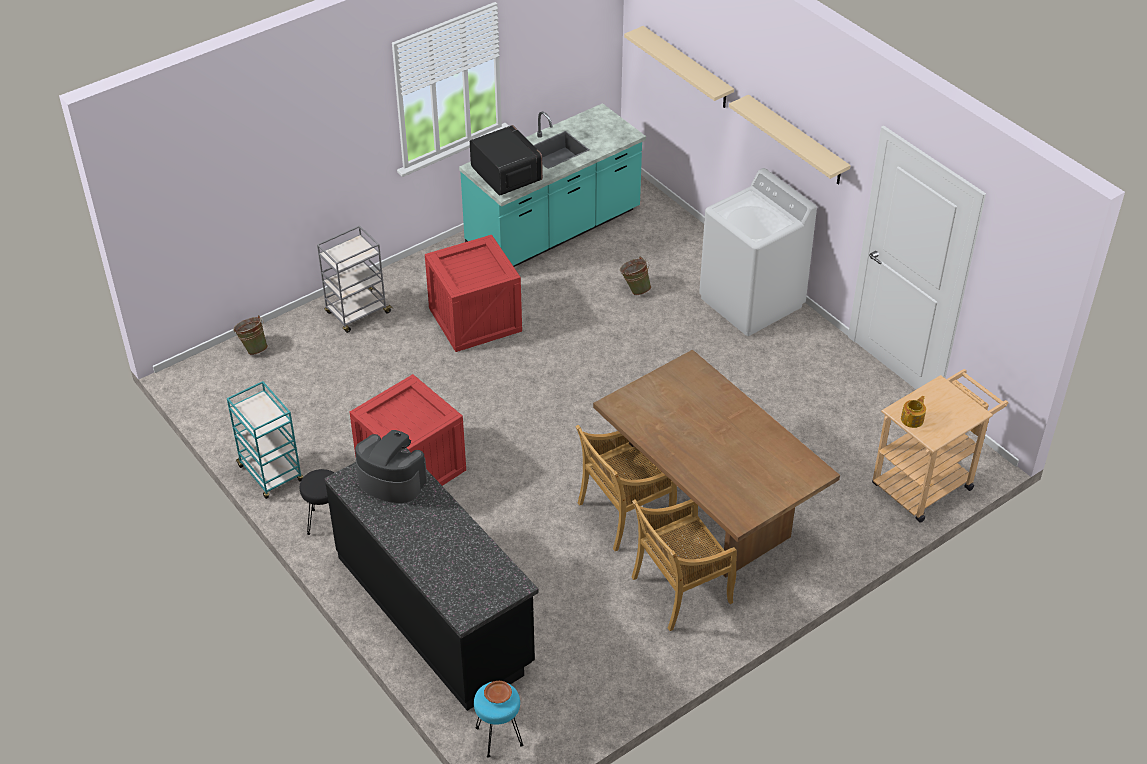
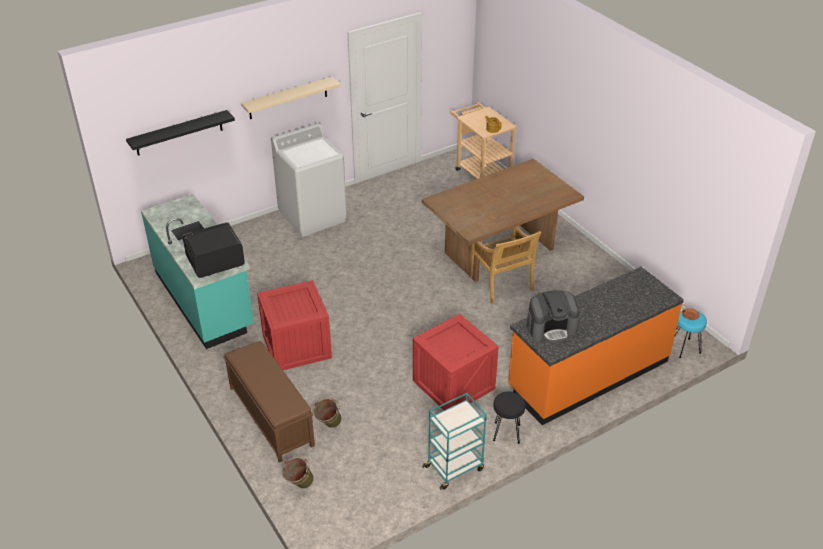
camera: 85 degrees left, 5 degrees down
(357, 313) = (270, 416): grey cart -> brown bench
(391, 480) = (551, 328): coffee machine -> coffee machine turned 135 degrees counterclockwise
(435, 610) = (587, 374): black counter -> orange counter
(635, 289) = (285, 264): green bucket -> green bucket (328, 425)
(680, 591) = (564, 267): beige chair -> none
(687, 68) = (179, 133): beige shelf -> black shelf

